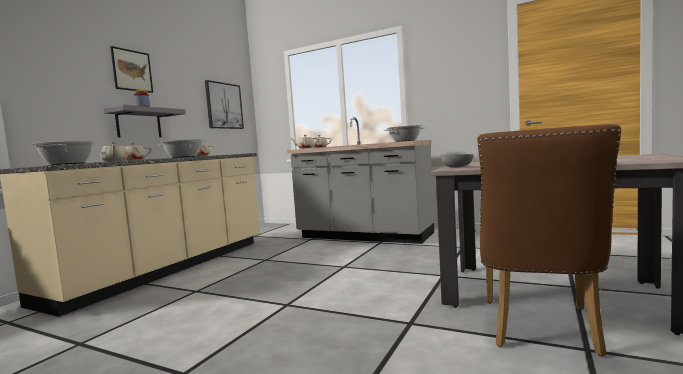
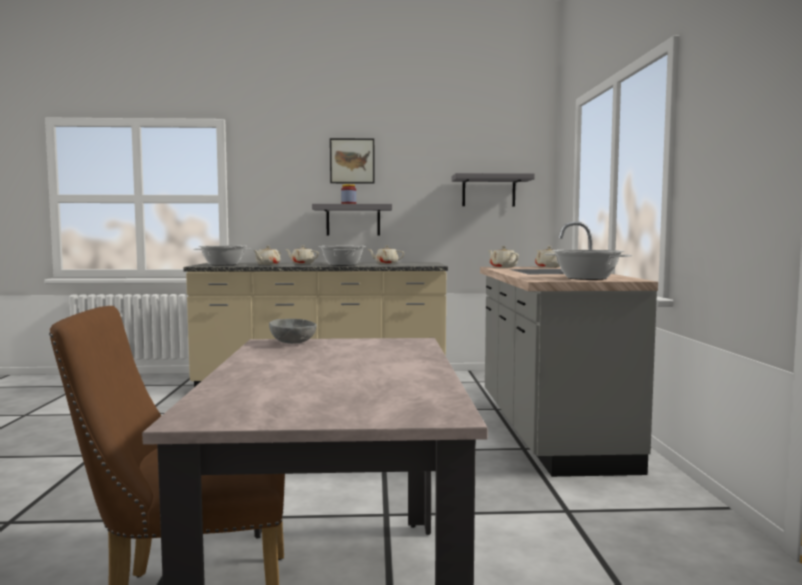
camera: 60 degrees right, 0 degrees up
(224, 106) = (488, 191): picture -> grey shelf

